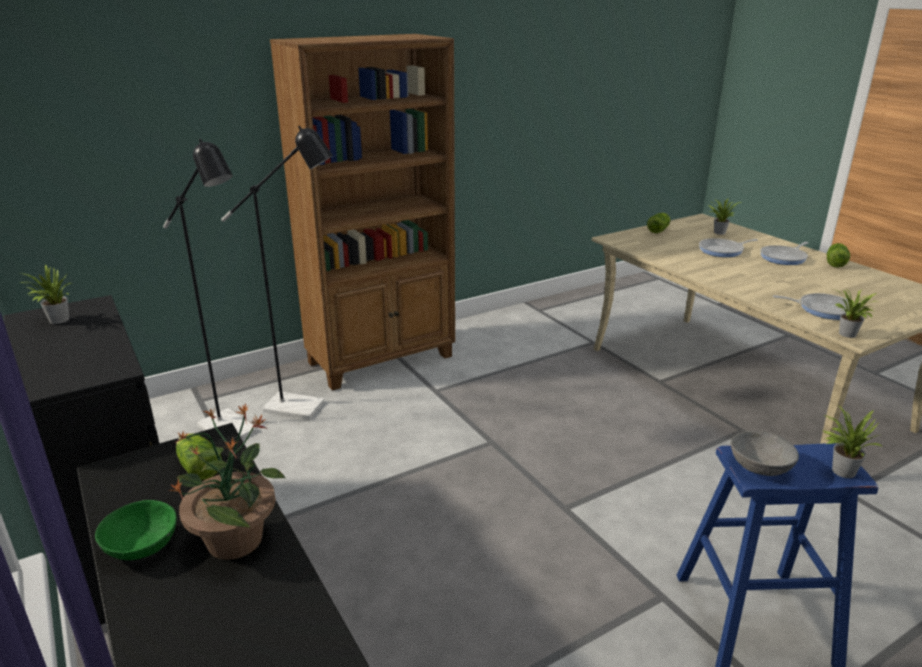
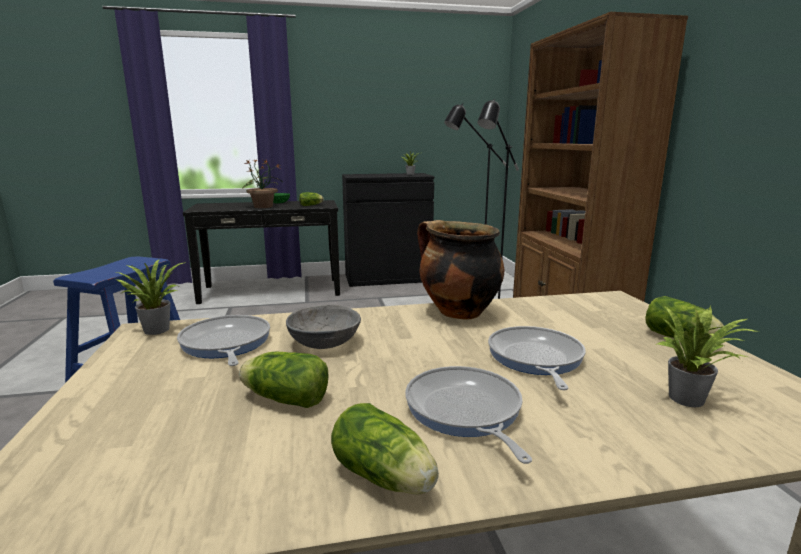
camera: 110 degrees right, 10 degrees down
(690, 267) = (457, 312): none -> cooking pot
(760, 467) = (134, 261): grey bowl -> grey bowl (323, 342)
(823, 309) = (225, 344): frying pan -> frying pan turned 120 degrees clockwise
(832, 284) = (283, 398): none -> lettuce
(840, 470) = (83, 274): potted plant -> none

